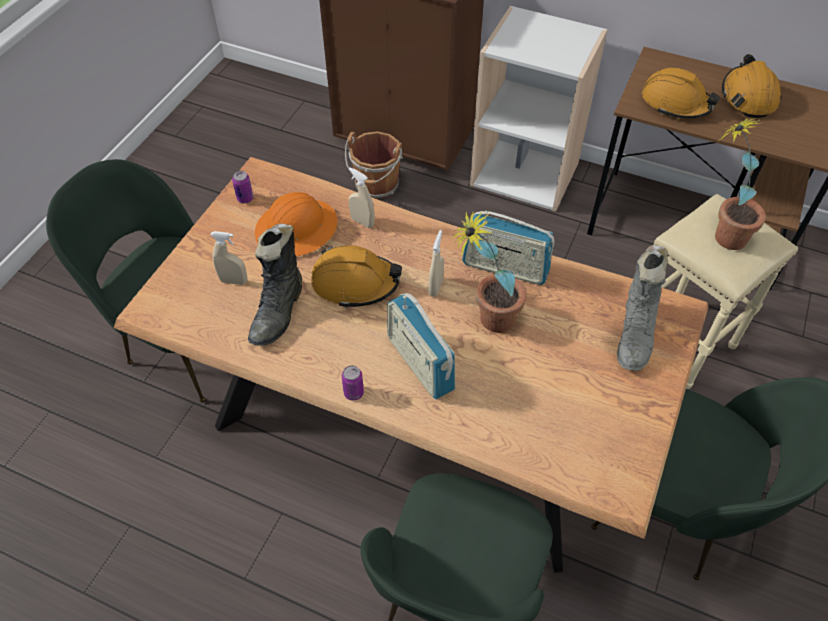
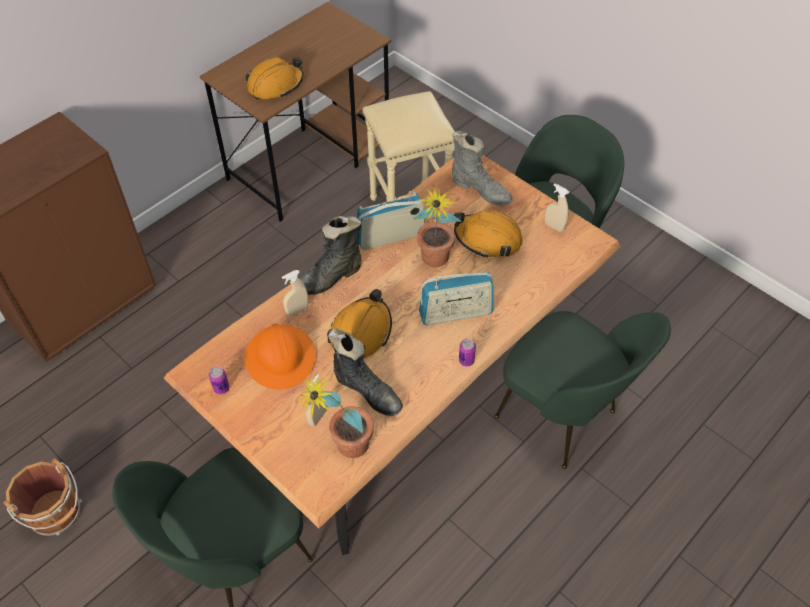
camera: 70 degrees left, 0 degrees up
(376, 186) = (132, 349): brown bucket -> brown bucket (57, 514)
(418, 234) = (330, 278): none -> black boot
(435, 287) = (389, 283): beige spray bottle -> beige spray bottle (554, 226)
(505, 268) = (390, 237): radio -> radio turned 150 degrees counterclockwise
(526, 173) = (190, 235): white bookcase -> none
(721, 233) = (406, 118): potted plant -> potted plant (344, 449)
(748, 96) = (293, 47): orange hard hat -> orange hard hat (488, 239)

